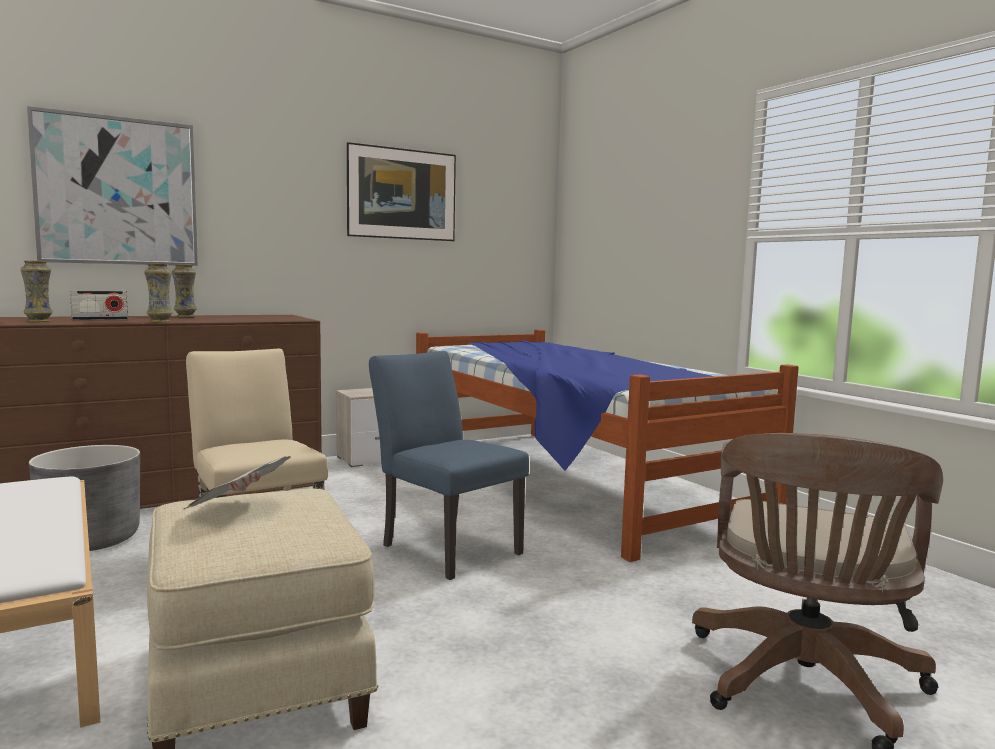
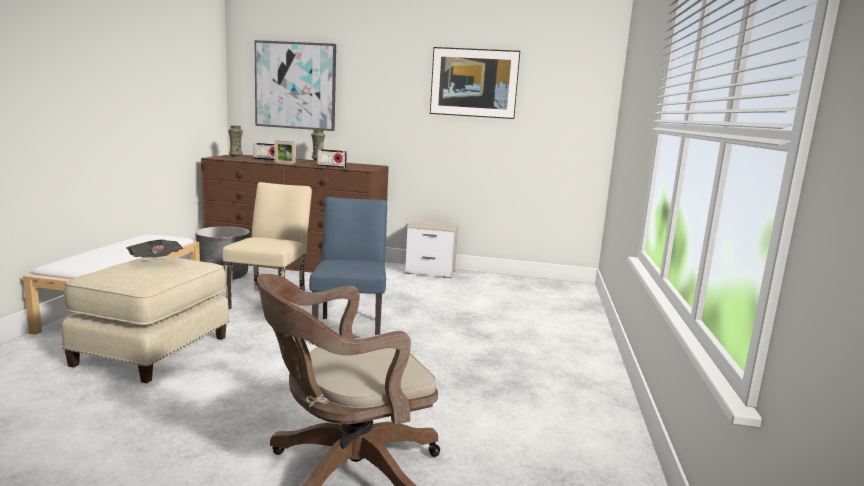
camera: 40 degrees right, 5 degrees up
(160, 321) = (285, 163): vase -> picture frame
(244, 320) = (331, 166): none -> radio
(568, 480) = (519, 318): bed -> none

